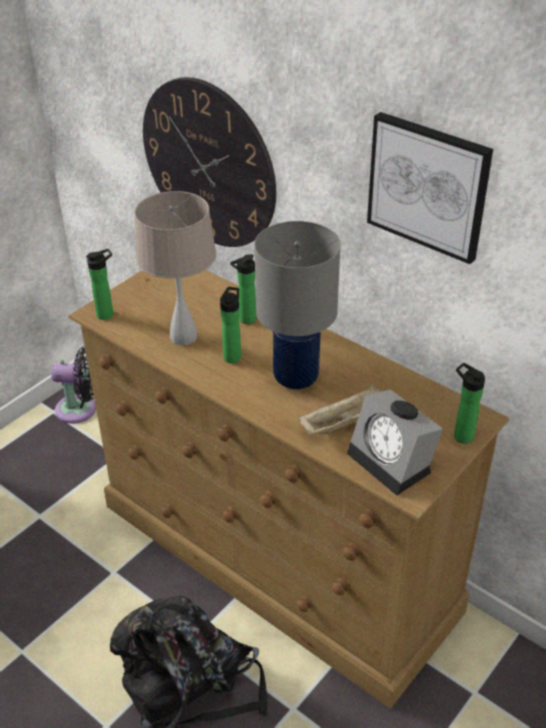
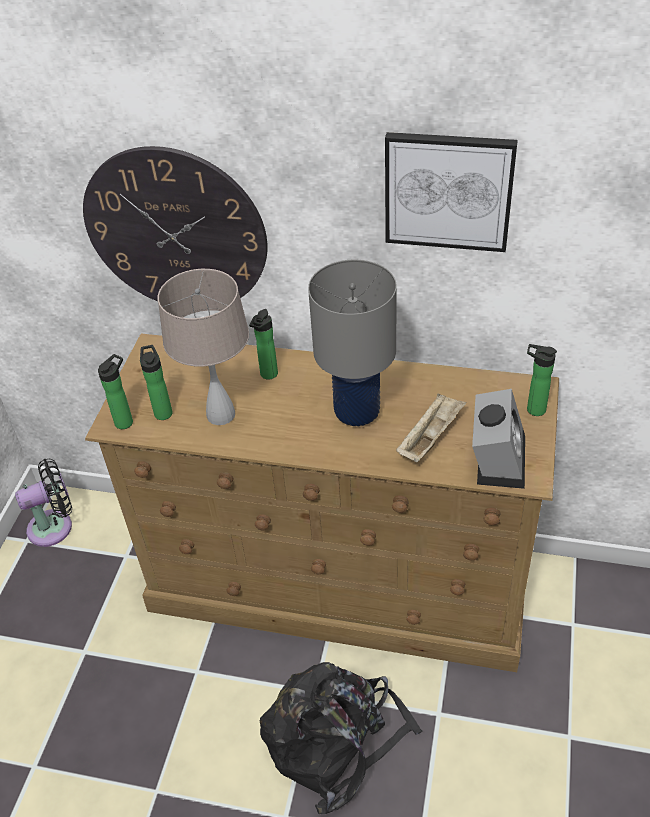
camera: 25 degrees left, 5 degrees up
(233, 356) = (283, 415): bottle -> bottle (163, 411)
(393, 462) = (497, 457): alarm clock -> alarm clock turned 105 degrees counterclockwise

